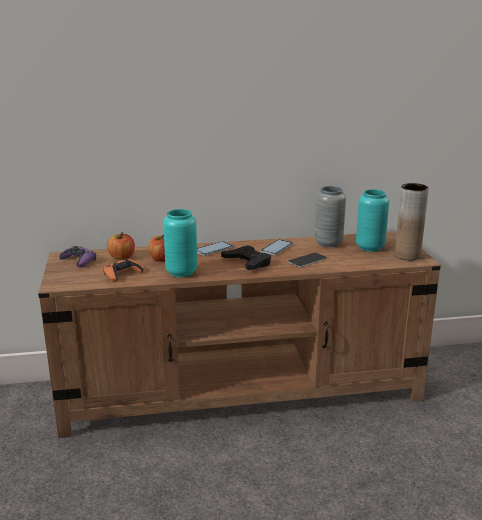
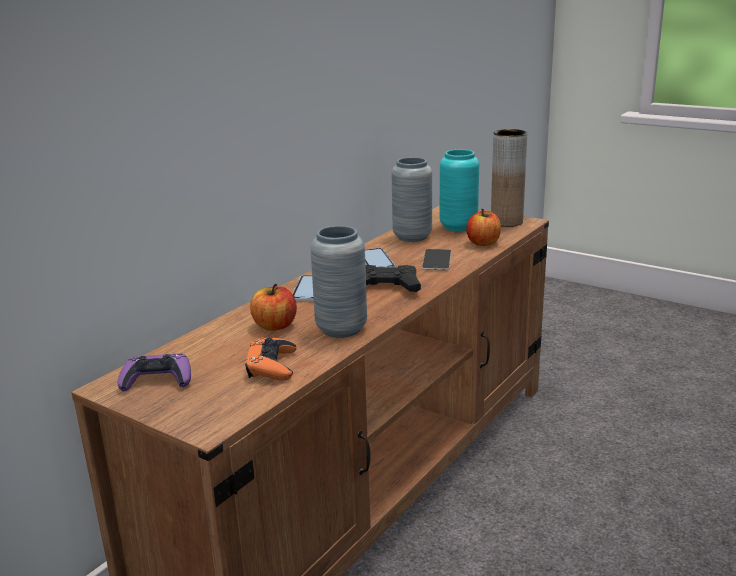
camera: 45 degrees left, 0 degrees up
(122, 257) = (213, 347): apple -> apple (483, 243)
(181, 272) = (341, 329): turquoise vase -> grey vase

